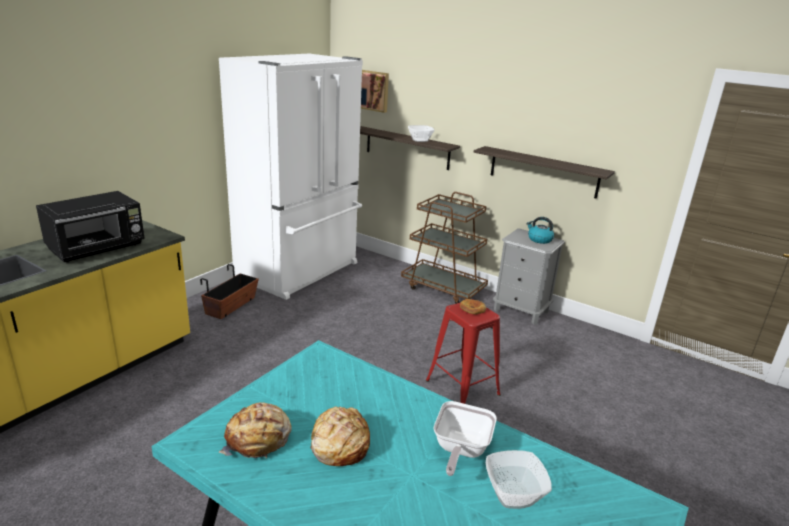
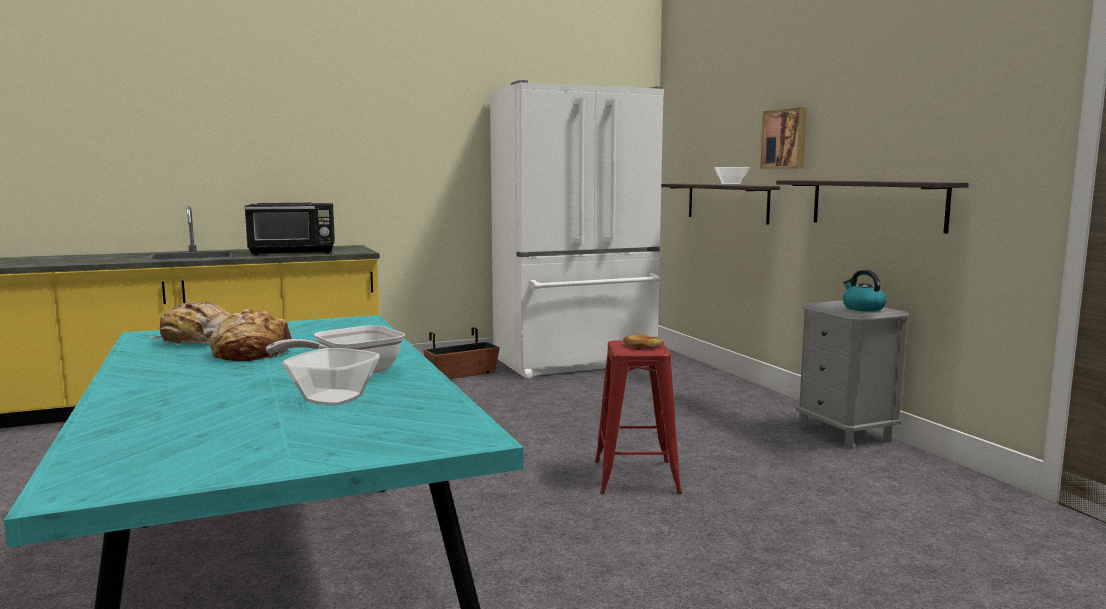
camera: 35 degrees right, 15 degrees down
(372, 90) = (694, 134): picture -> picture (785, 139)
(443, 288) = (748, 398): brown cart -> none

